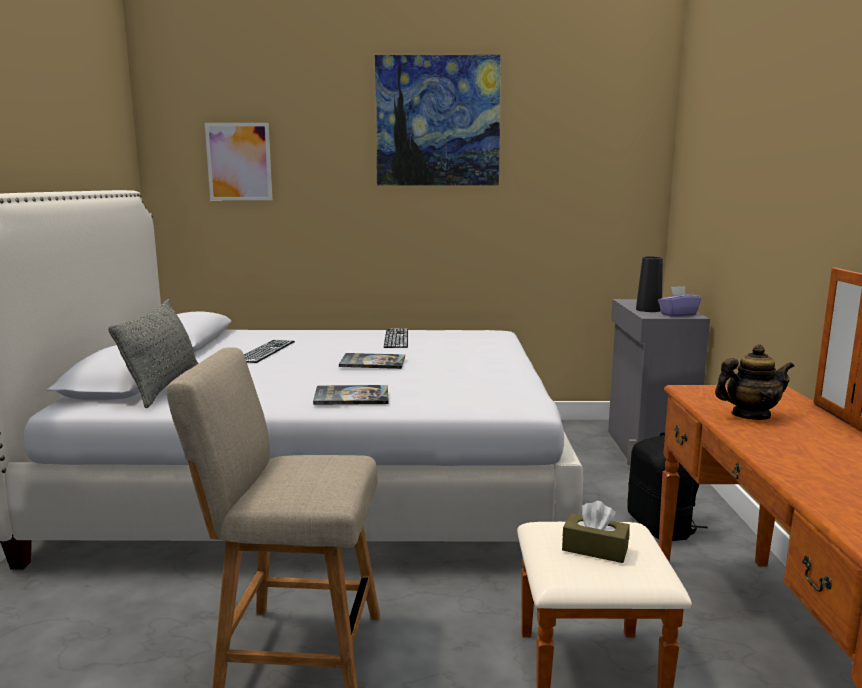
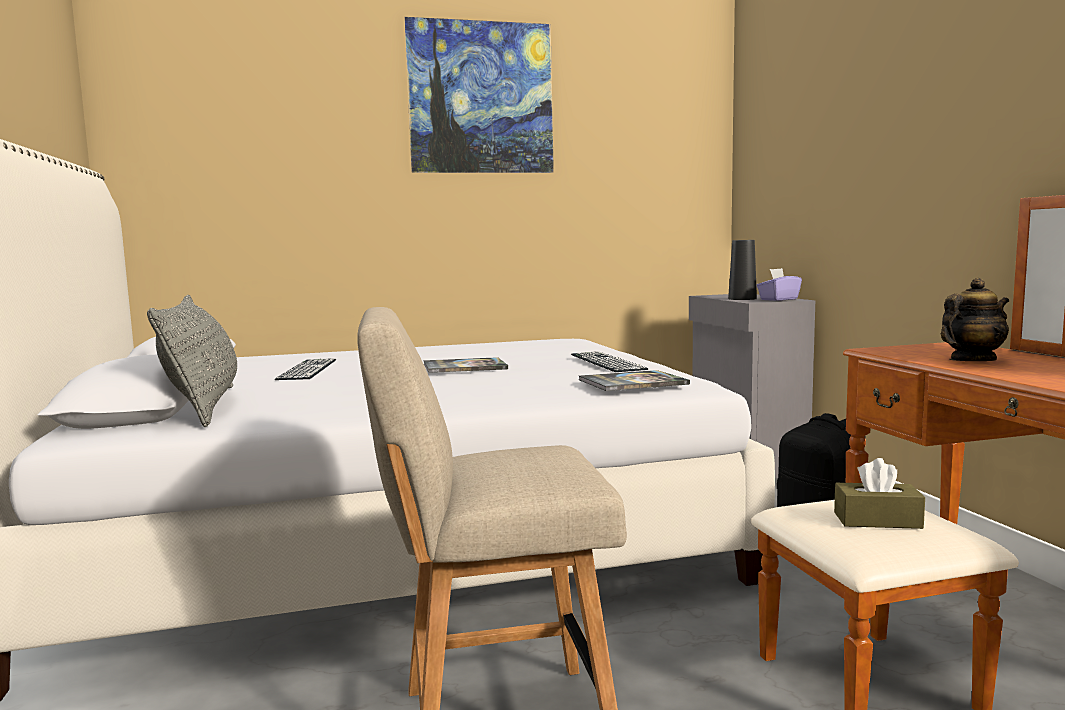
camera: 15 degrees left, 5 degrees down
(239, 162) = (232, 142): picture -> none
(351, 396) = (480, 395): book -> book (632, 383)
(396, 338) = (461, 349): keyboard -> keyboard (606, 362)

